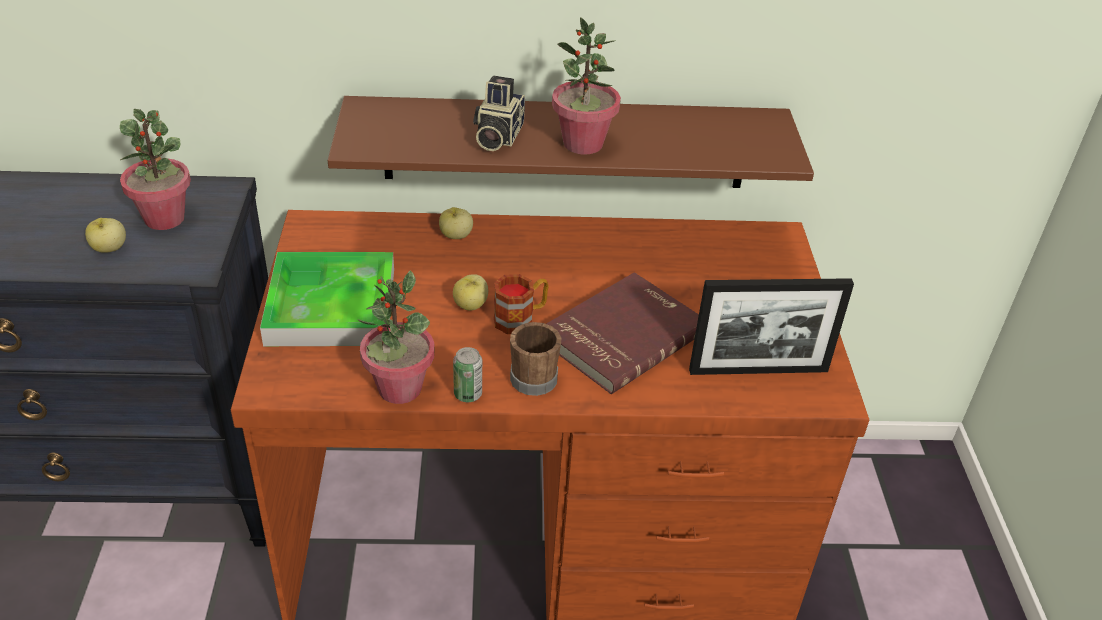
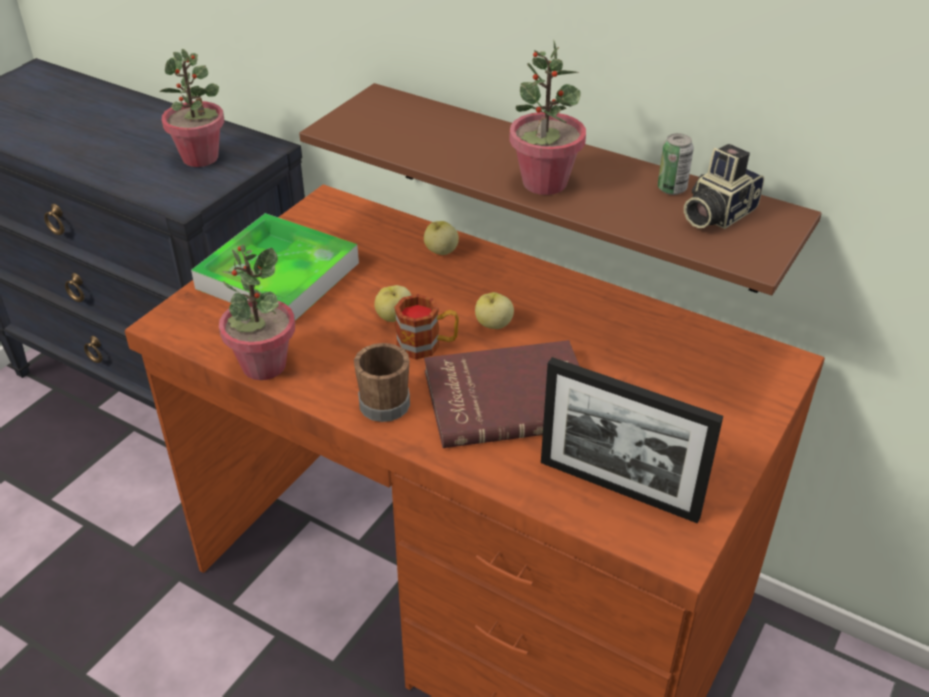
camera: 35 degrees right, 0 degrees up
(109, 249) = (139, 169): apple -> apple (493, 325)
(468, 394) = (314, 394): can -> can (671, 189)
(496, 136) = (468, 153): camera -> camera (716, 214)

